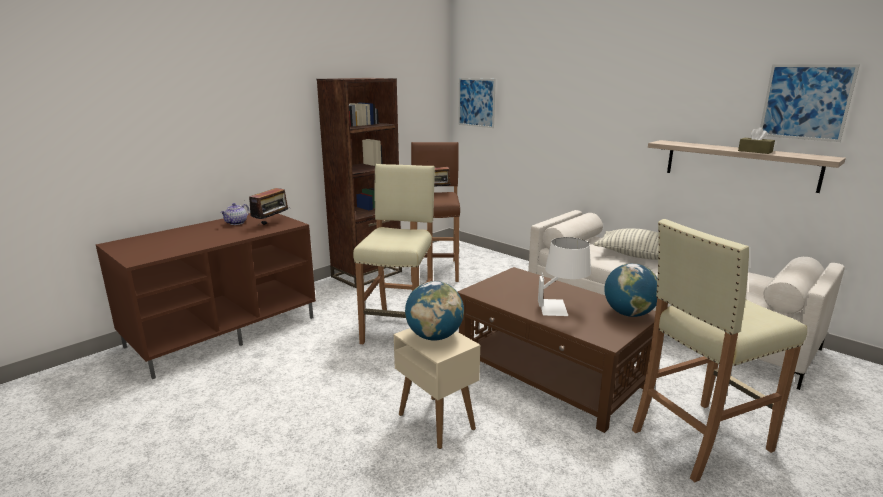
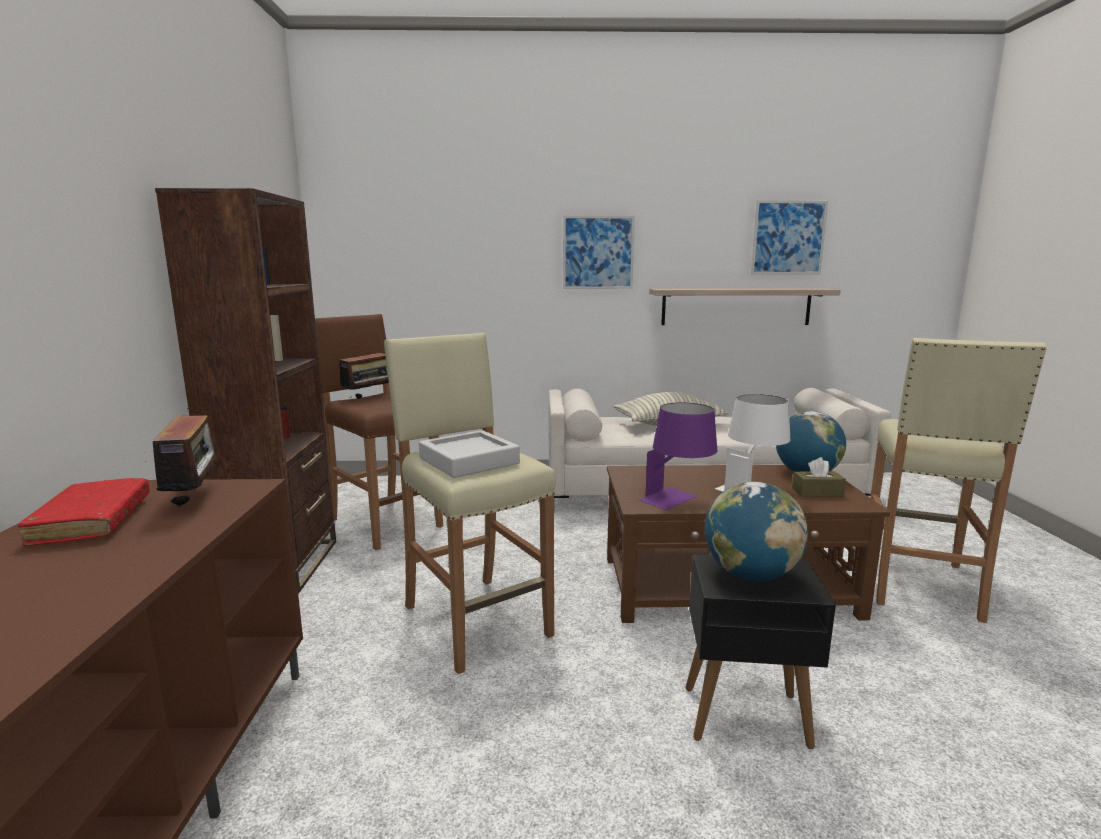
camera: 45 degrees left, 5 degrees down
(237, 223) = (92, 521): teapot -> red book
(388, 237) = (469, 461): none -> grey tray
(435, 421) = (744, 716): beige side table -> black side table
(476, 102) = (364, 258): picture -> picture (598, 252)
(499, 297) = (678, 501): none -> purple table lamp
(755, 151) = (761, 289): brown tissue box -> brown tissue box (817, 492)

